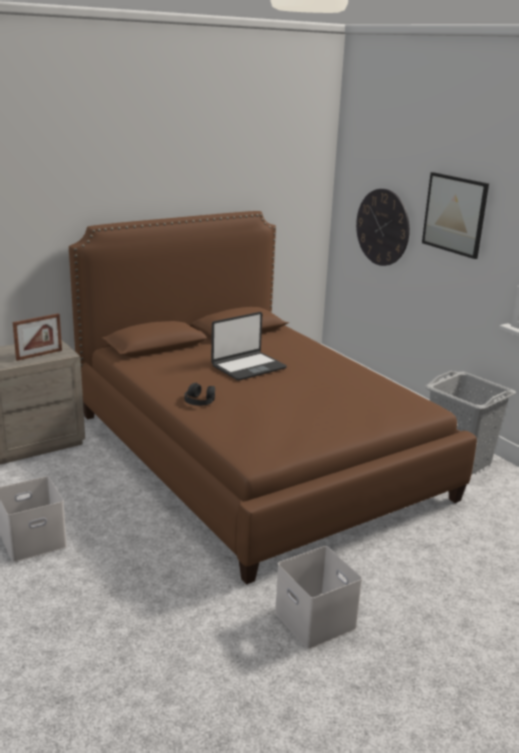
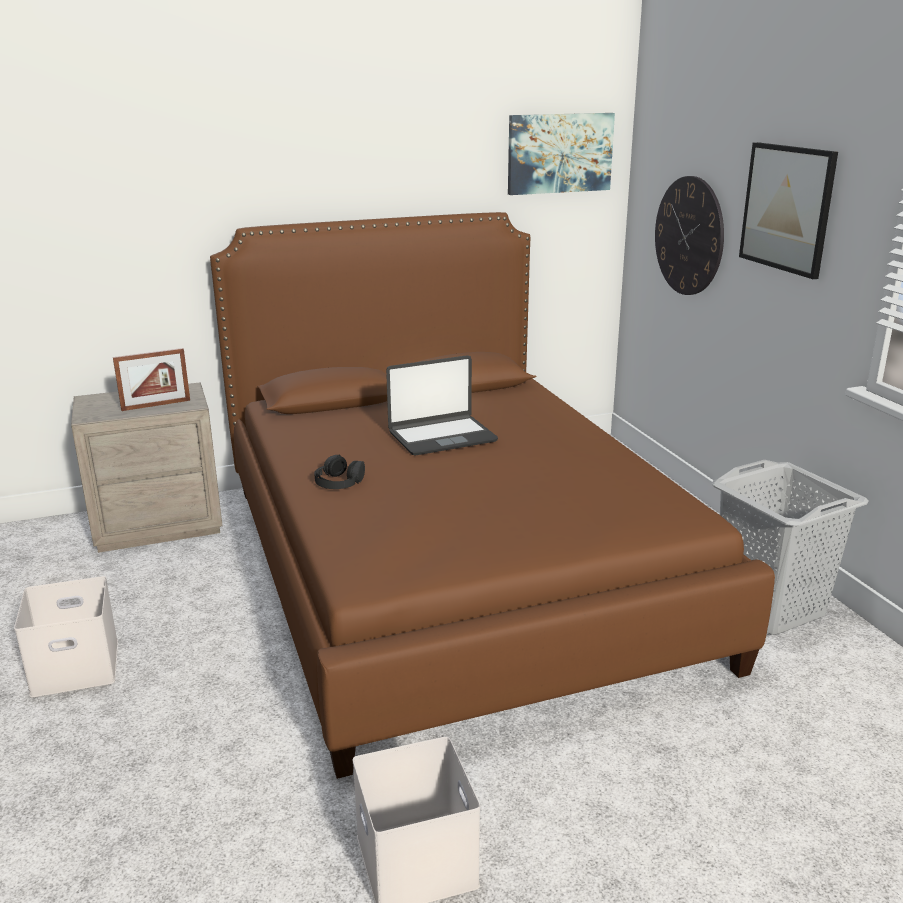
camera: 15 degrees right, 0 degrees up
(292, 170) = (559, 153): none -> picture

